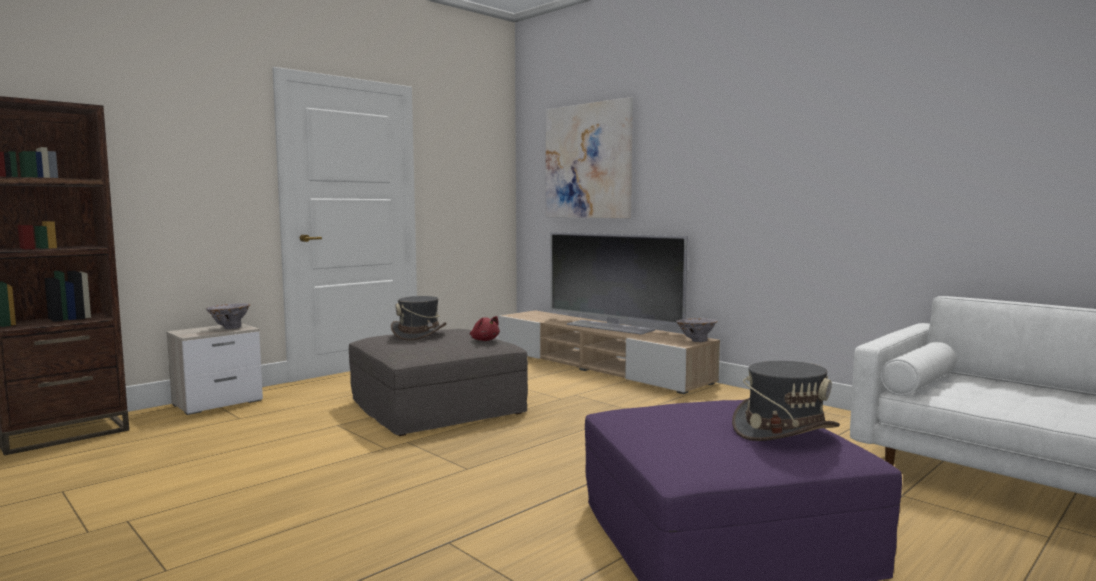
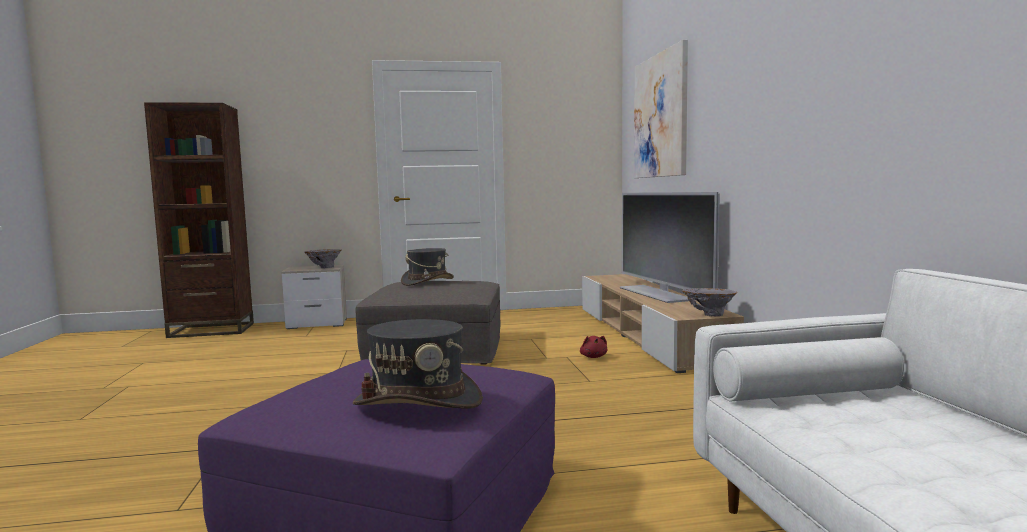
camera: 35 degrees right, 0 degrees up
(484, 340) = (463, 291): red plush toy -> red plush toy (593, 357)

